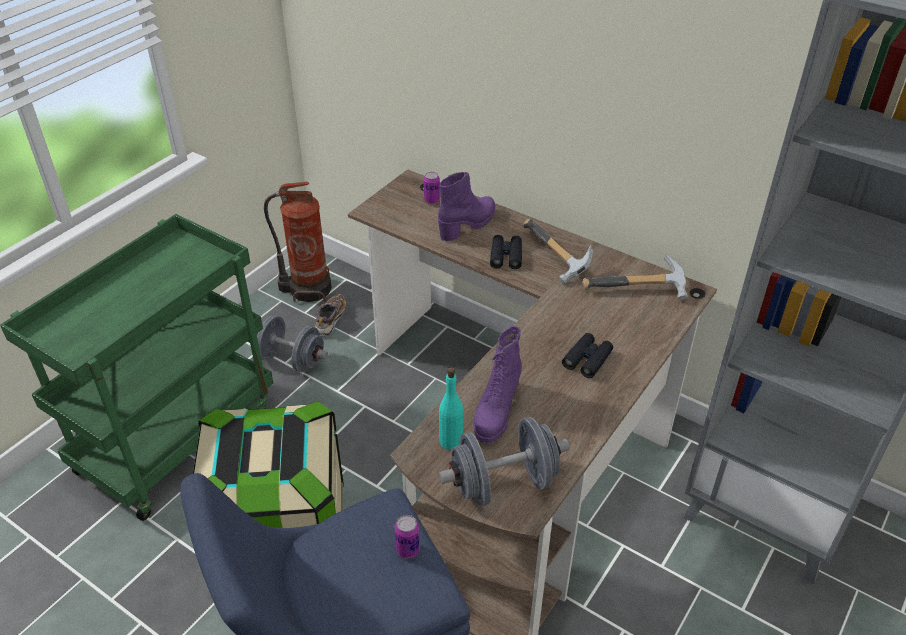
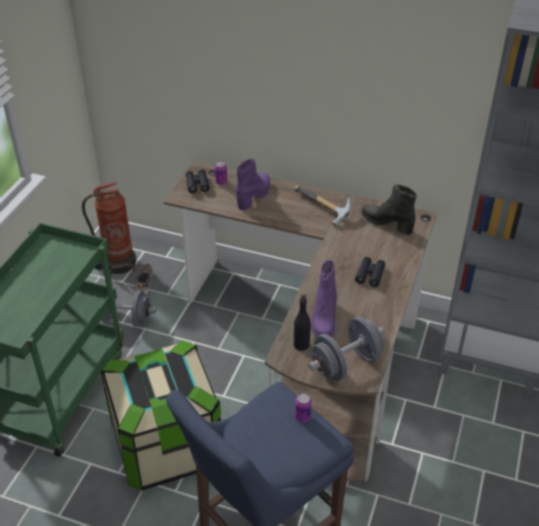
camera: 15 degrees left, 0 degrees up
(451, 441) = (301, 344): turquoise bottle -> black bottle
(506, 256) = (289, 214): black binoculars -> black binoculars (197, 184)
(638, 291) = (387, 223): hammer -> black boot

